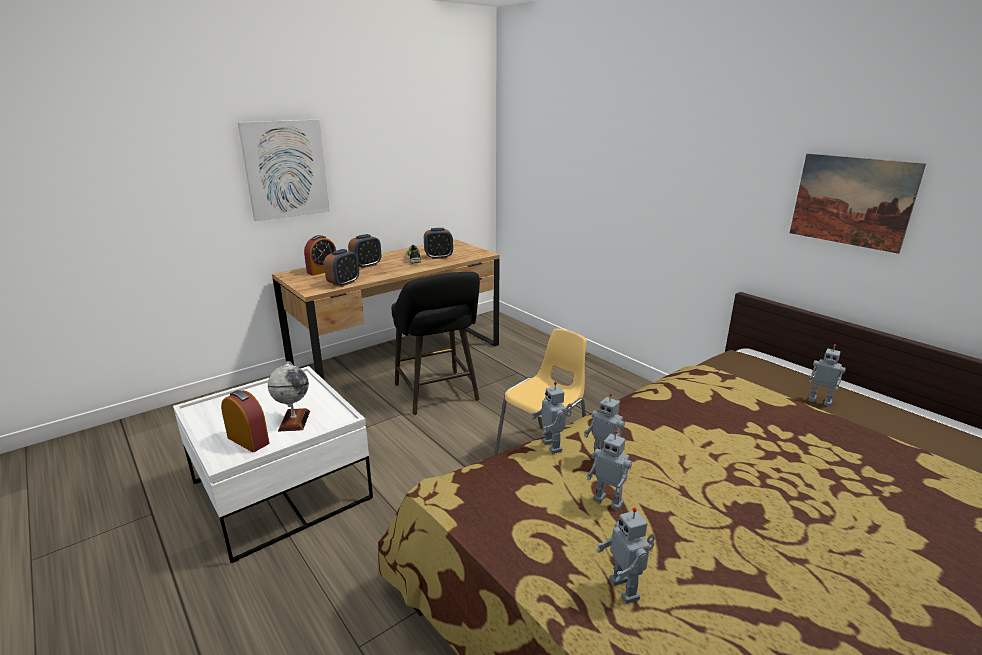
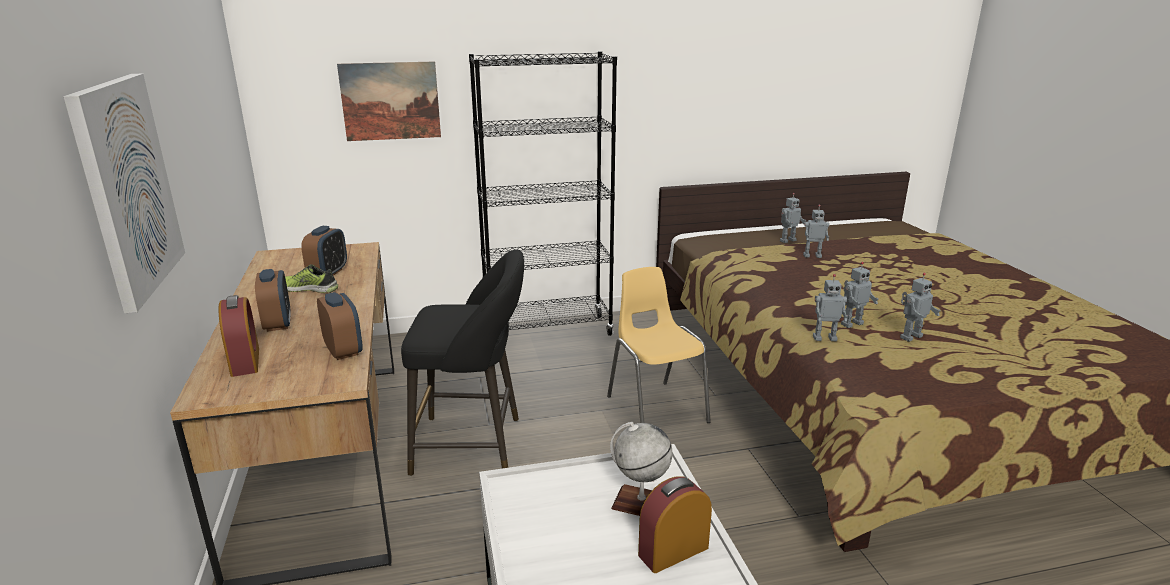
camera: 65 degrees left, 0 degrees up
(609, 378) = (548, 331): none -> black bookcase
(626, 589) = (1009, 356): toy robot -> toy robot (812, 256)
(851, 201) = (733, 86): picture -> picture (390, 101)

